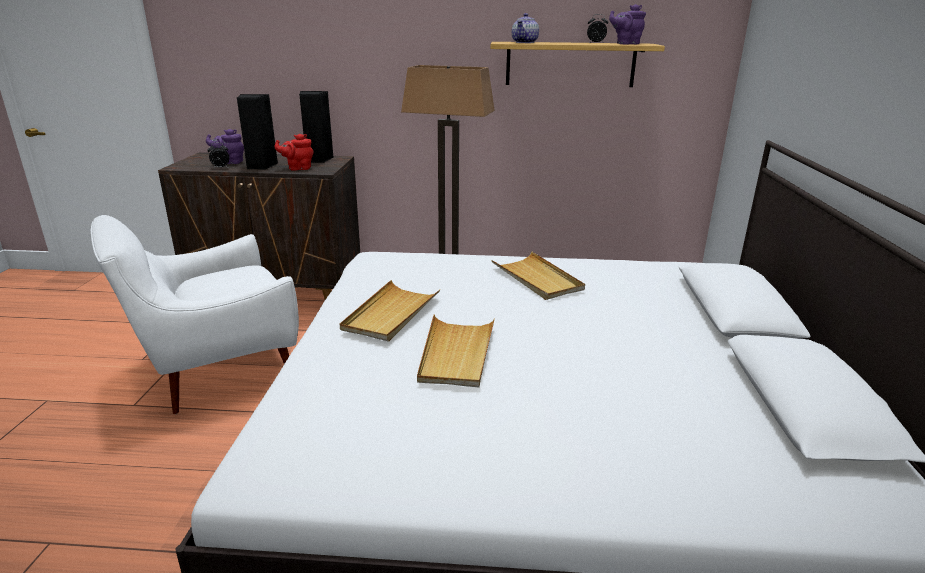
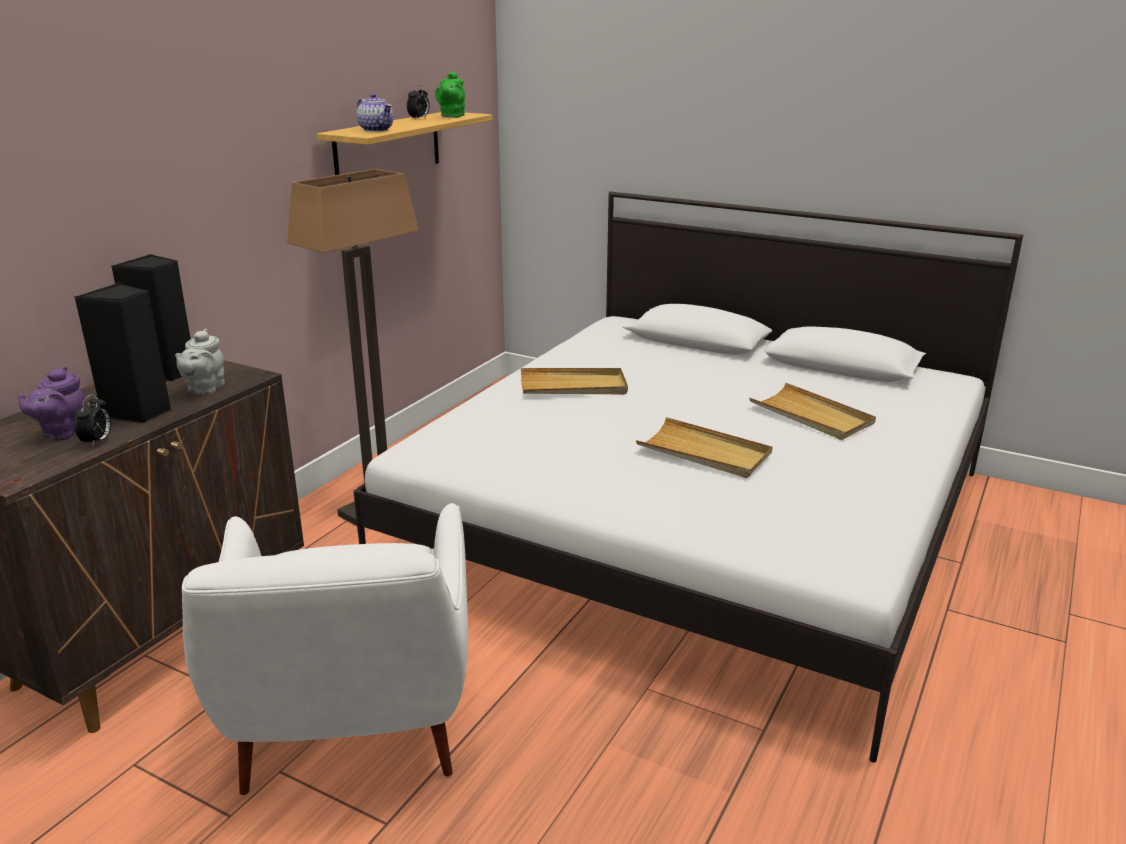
camera: 65 degrees left, 0 degrees up
(298, 168) = (204, 389): red teapot -> grey teapot
(391, 314) = (599, 465): beige tray -> beige tray (811, 416)
(626, 44) = (452, 116): purple teapot -> green teapot

